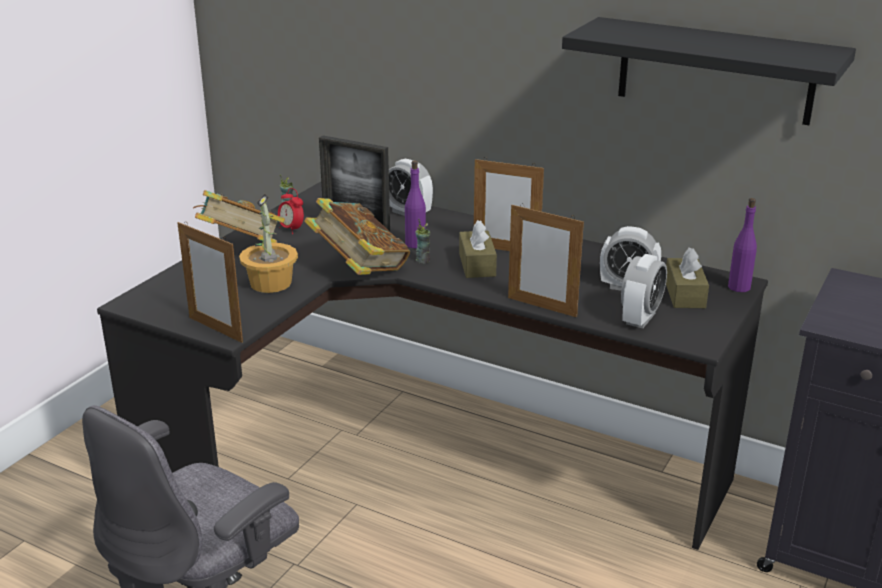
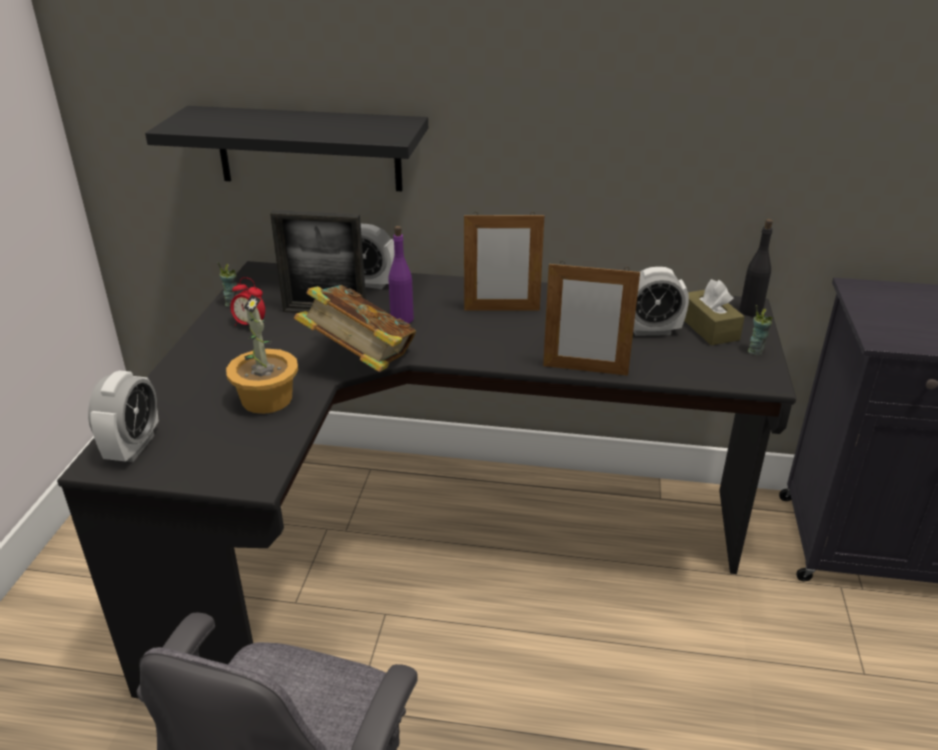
camera: 20 degrees left, 5 degrees up
(215, 329) = (235, 477): picture frame -> none
(241, 250) = (205, 362): book -> none
(423, 260) = (423, 337): cup -> cup (756, 351)
(477, 264) = (483, 332): brown tissue box -> none
(640, 318) = (689, 364): alarm clock -> alarm clock (133, 447)
(715, 71) = (714, 88): black shelf -> black shelf (309, 149)
(739, 287) = (751, 311): purple bottle -> black bottle

